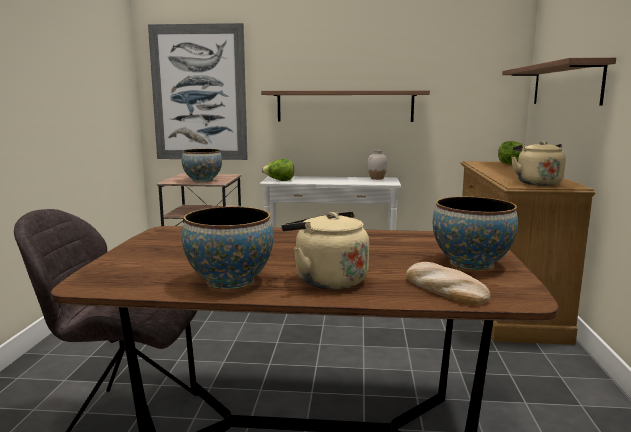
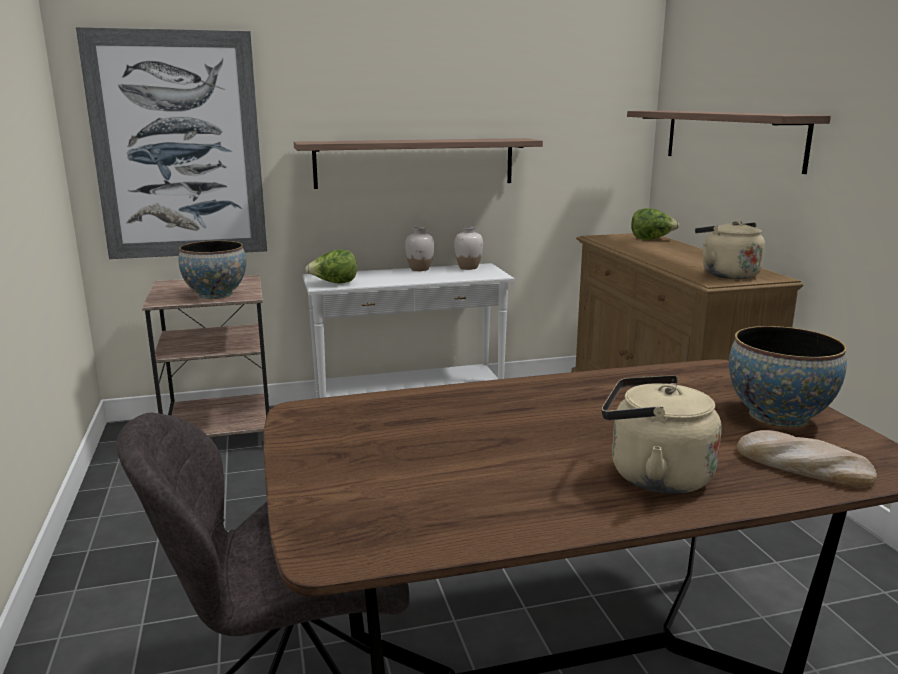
camera: 20 degrees left, 5 degrees up
(230, 281) = (534, 503): bowl -> none
(343, 177) = (420, 269): none -> white vase

